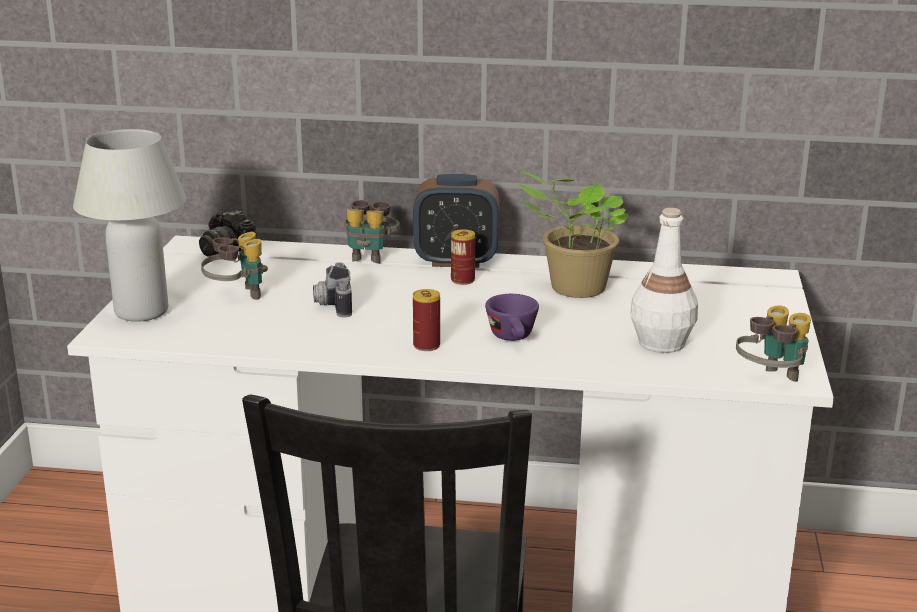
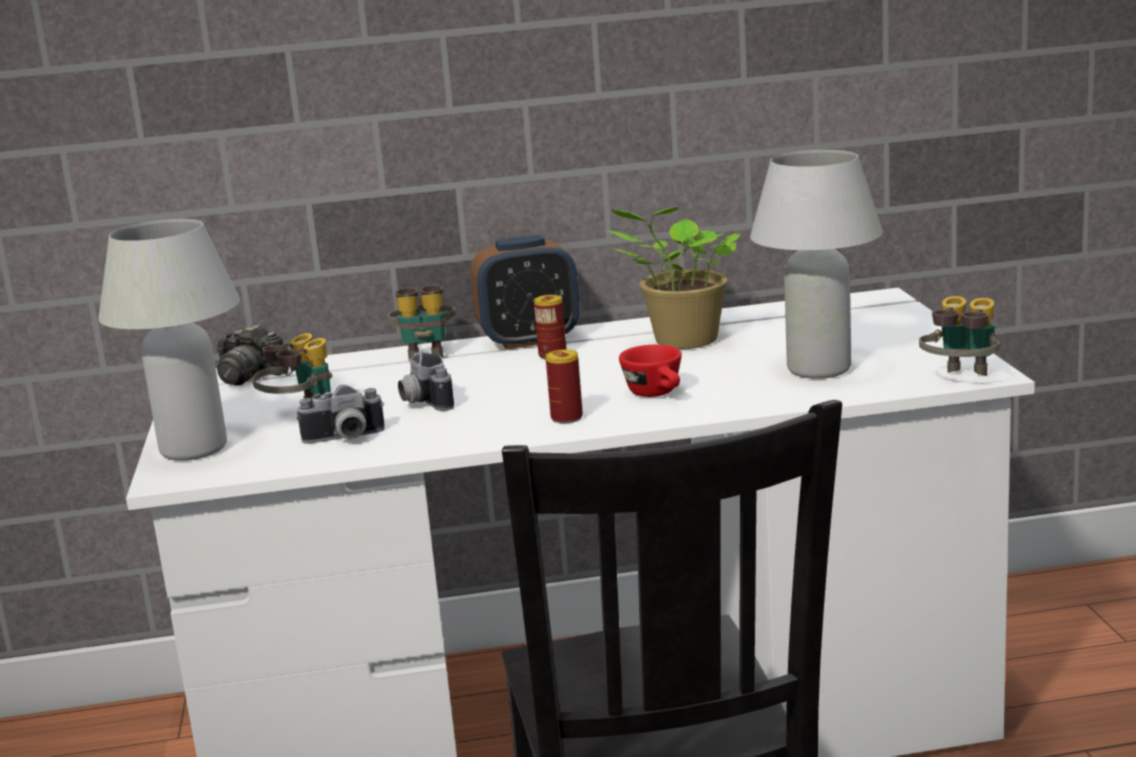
camera: 15 degrees left, 5 degrees down
(251, 327) = (345, 439): none -> camera
(513, 338) = (658, 394): purple cup -> red cup
(661, 343) = (819, 369): white bottle -> white table lamp

